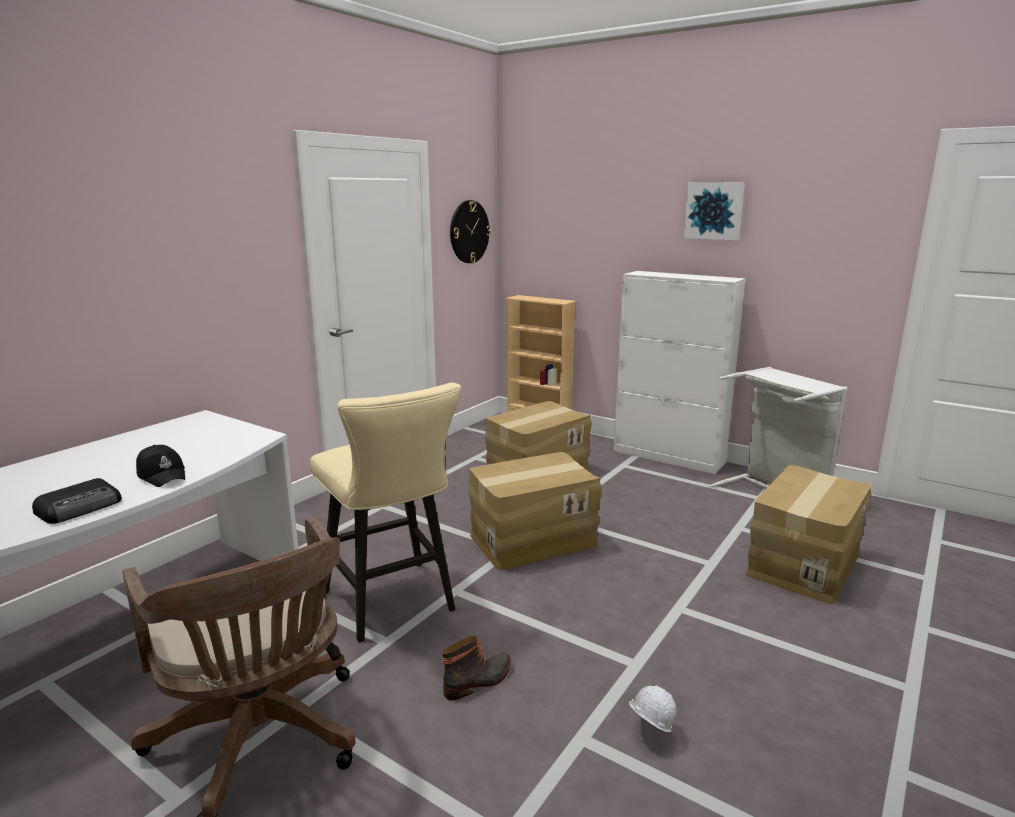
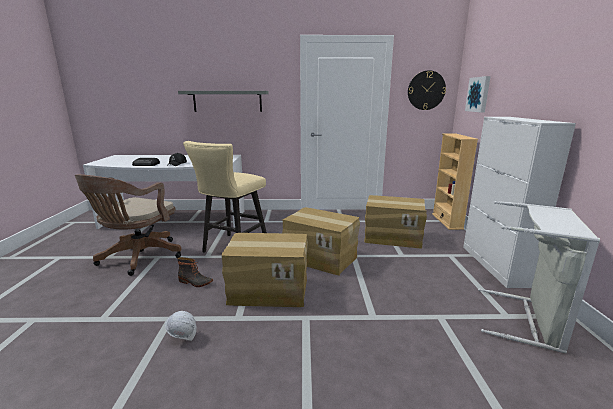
camera: 55 degrees right, 0 degrees up
(156, 285) = (227, 101): none -> grey shelf
(714, 211) = (566, 61): picture -> picture (478, 94)
(802, 563) = (431, 358): cardboard box -> cardboard box (269, 290)

